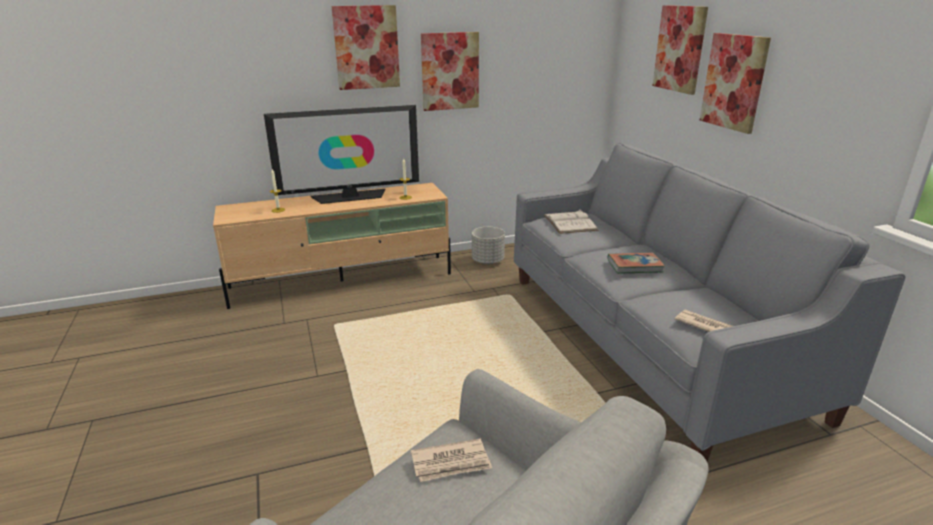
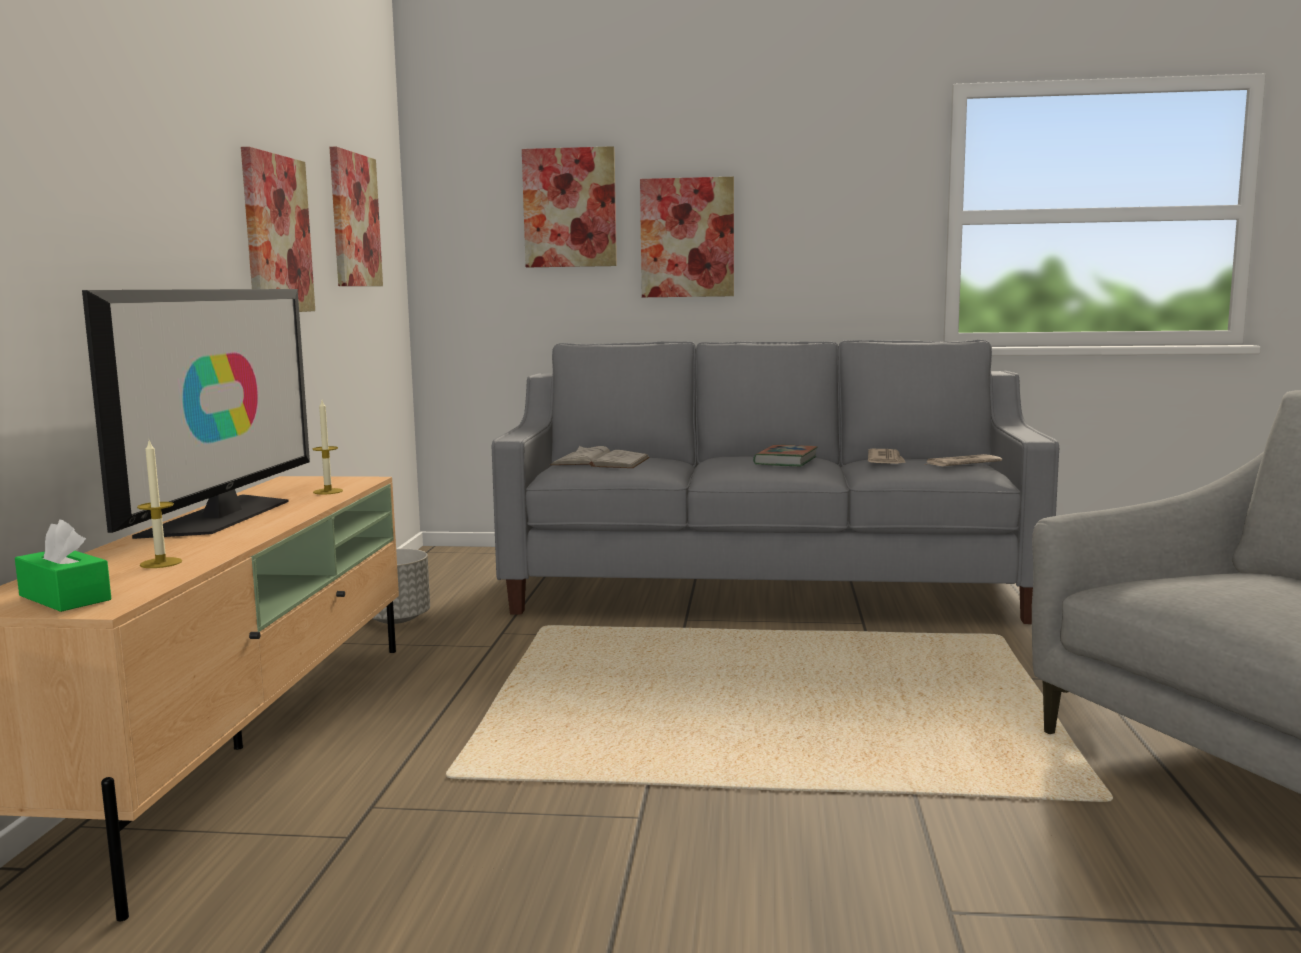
camera: 65 degrees left, 15 degrees down
(234, 213) = (65, 598): none -> green tissue box
(366, 47) = (177, 159): picture -> picture (354, 220)
(451, 463) = (1204, 581): newspaper -> newspaper (886, 460)

